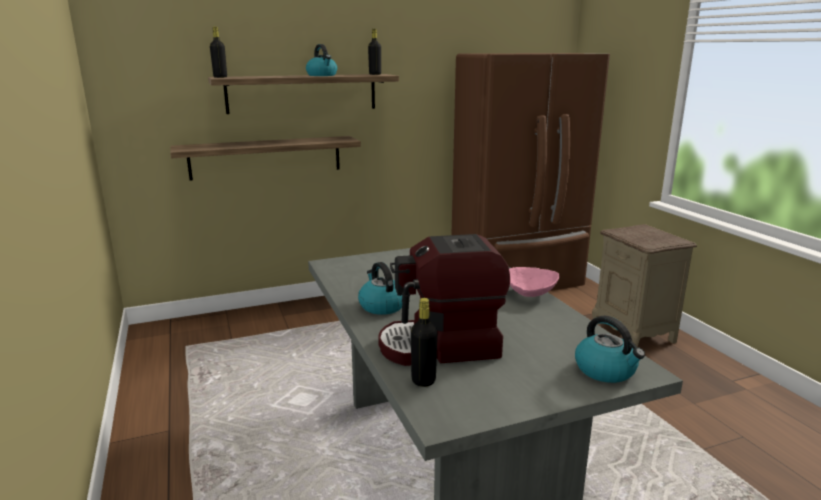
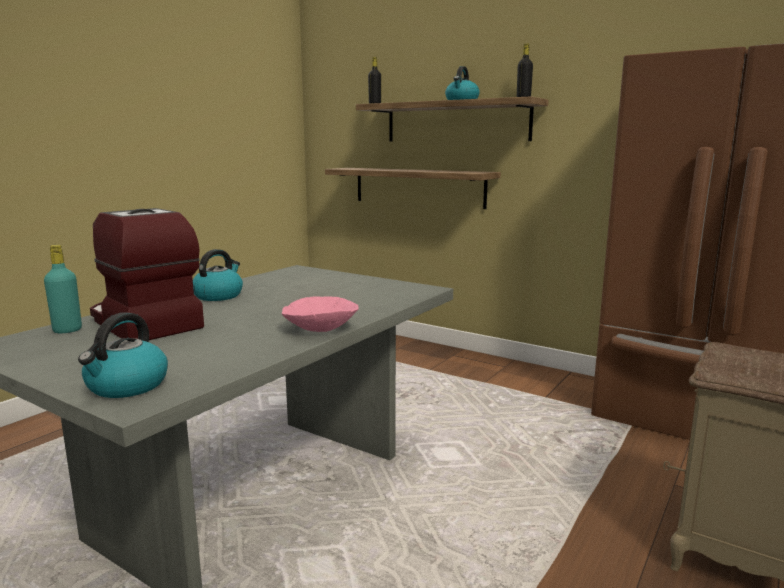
camera: 55 degrees right, 5 degrees down
(423, 380) = (67, 330): black bottle -> turquoise bottle

